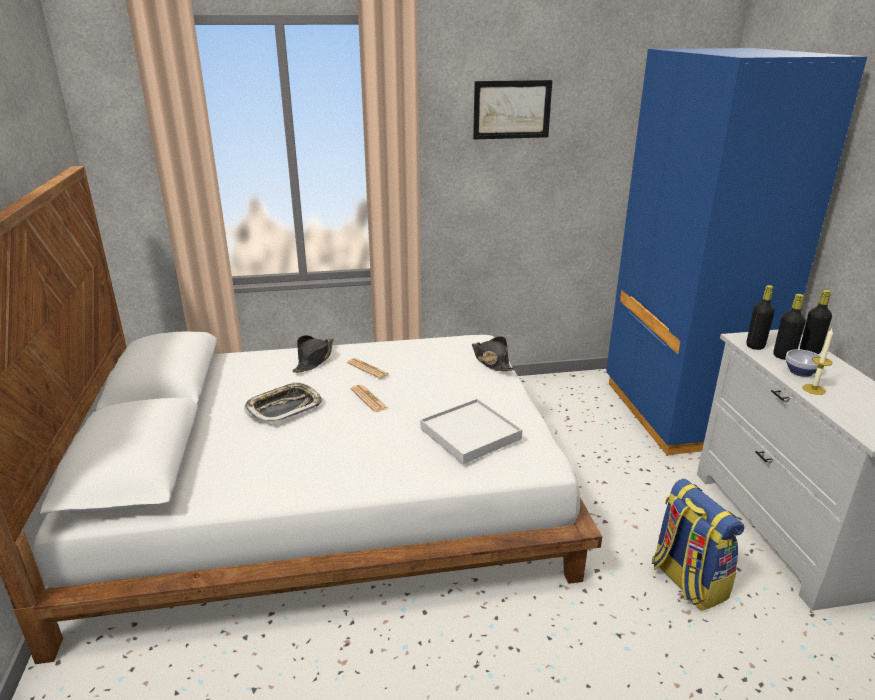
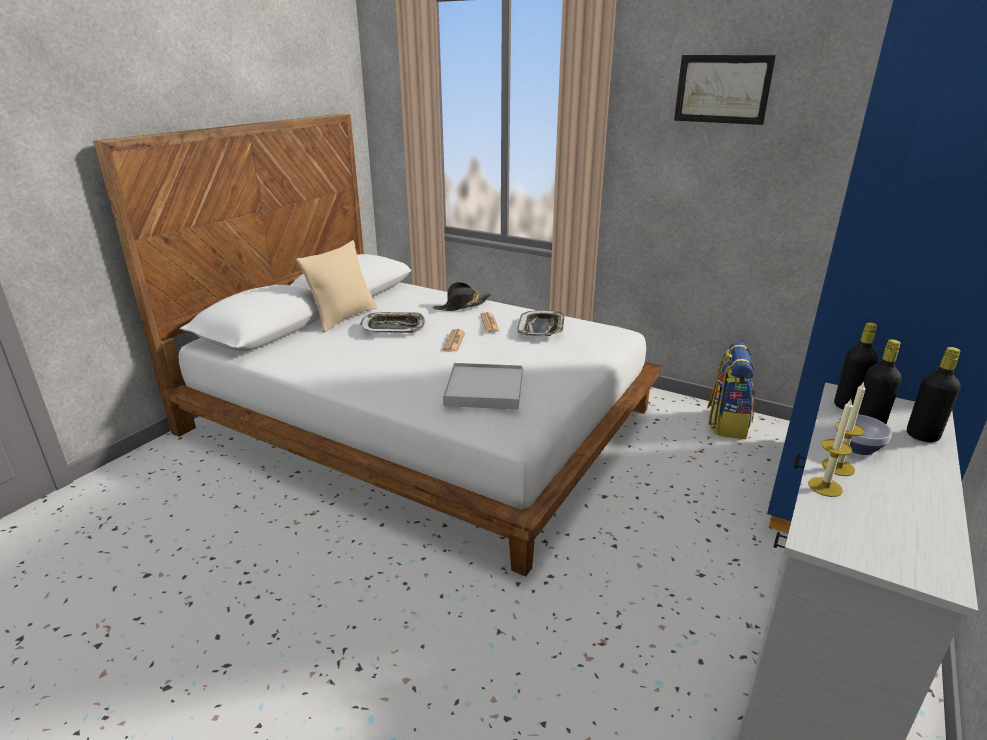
camera: 40 degrees right, 0 degrees up
(207, 417) = (344, 317): none -> beige pillow
(419, 358) = (541, 328): none -> tray
(491, 361) = (599, 350): black hat -> none
(687, 581) = (625, 636): backpack -> backpack (726, 423)
(829, 405) = (825, 487): none -> candle

